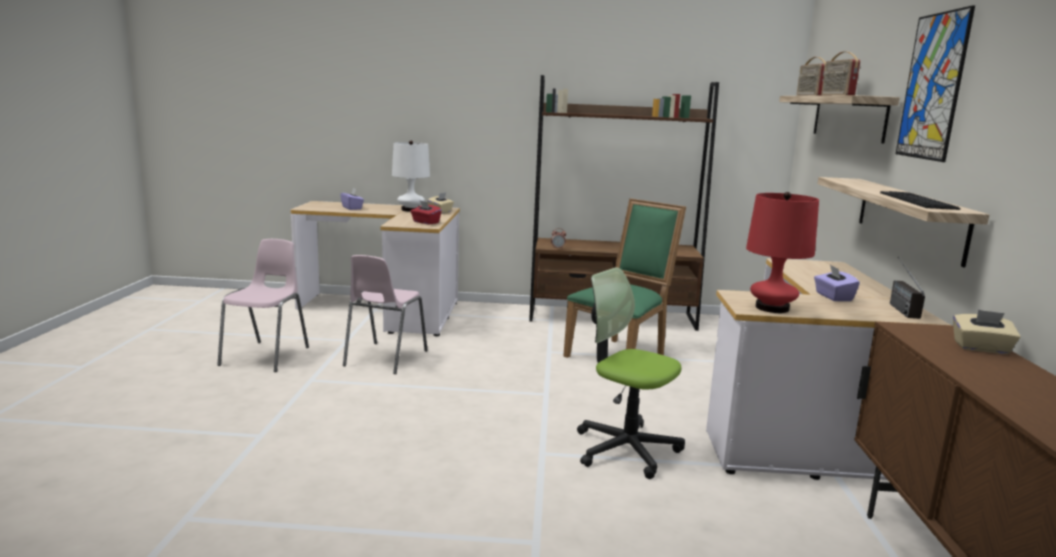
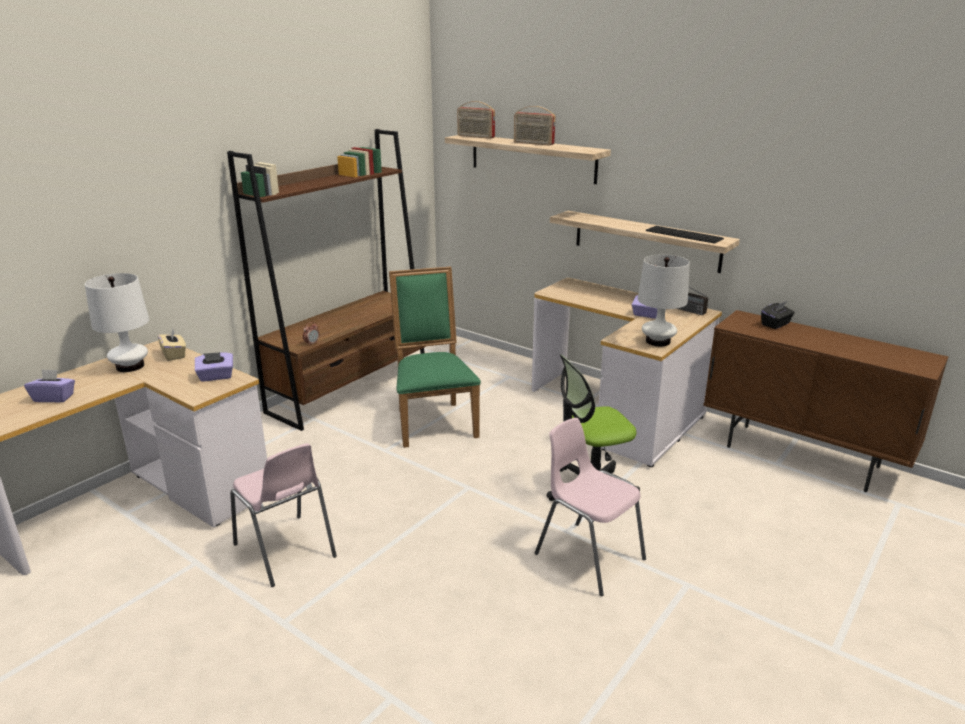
camera: 55 degrees left, 10 degrees up
(267, 356) = (165, 642): pink chair -> pink chair (588, 556)
(425, 222) = (216, 377): red tissue box -> purple tissue box
(772, 308) = (657, 341): red table lamp -> white table lamp
(933, 86) = (655, 146): picture -> none
(981, 348) = (775, 324): beige tissue box -> black tissue box

